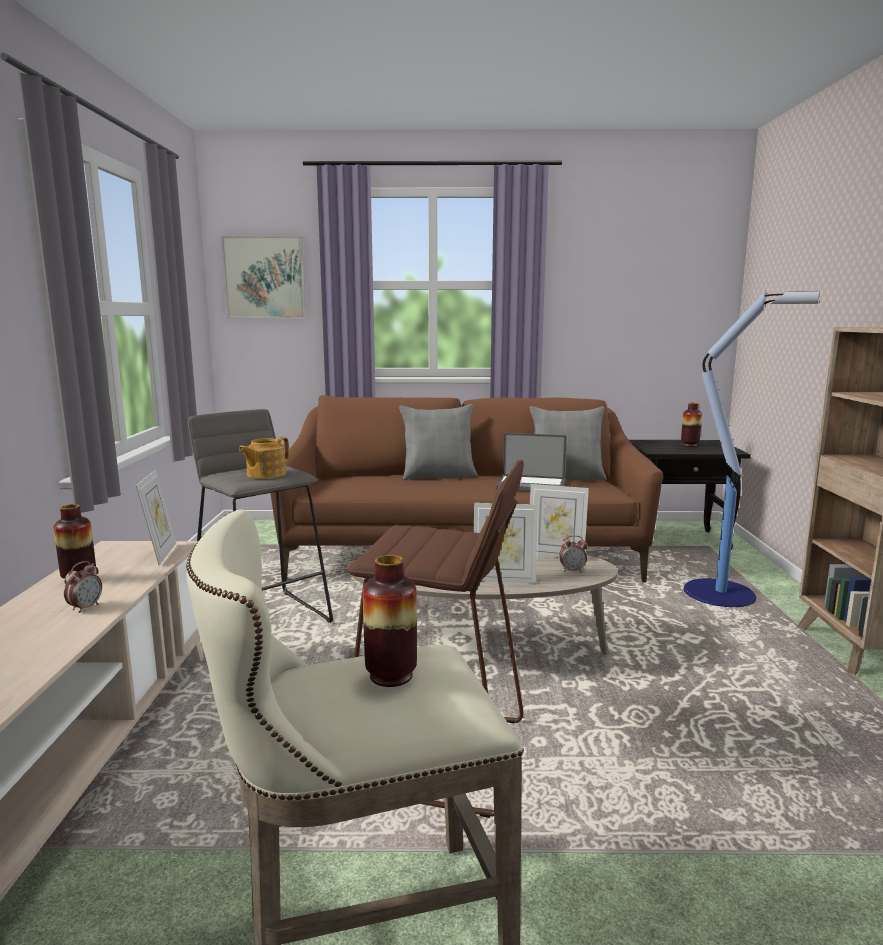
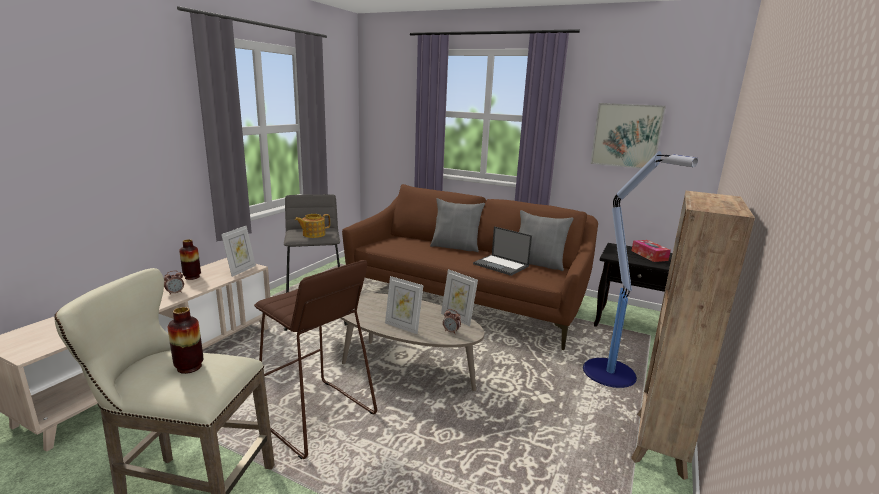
camera: 25 degrees right, 5 degrees up
(264, 277) = (388, 105): picture -> picture (626, 135)
(689, 445) = (649, 255): vase -> tissue box

